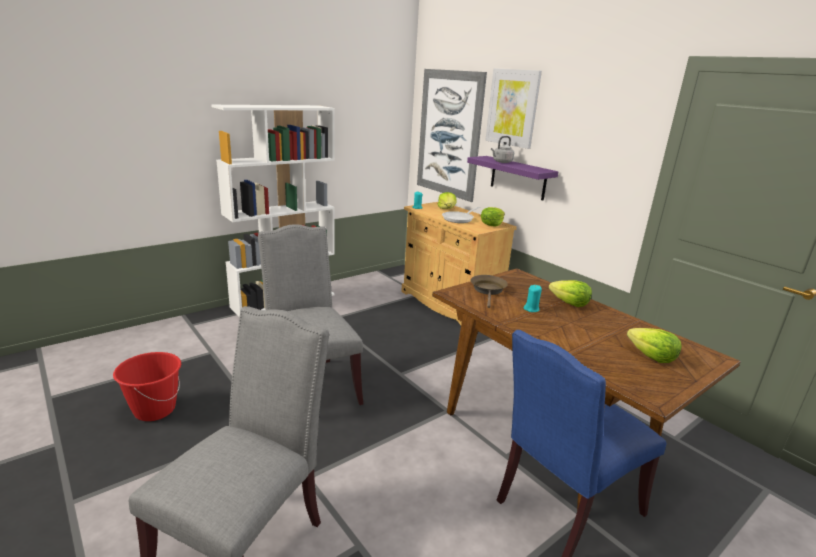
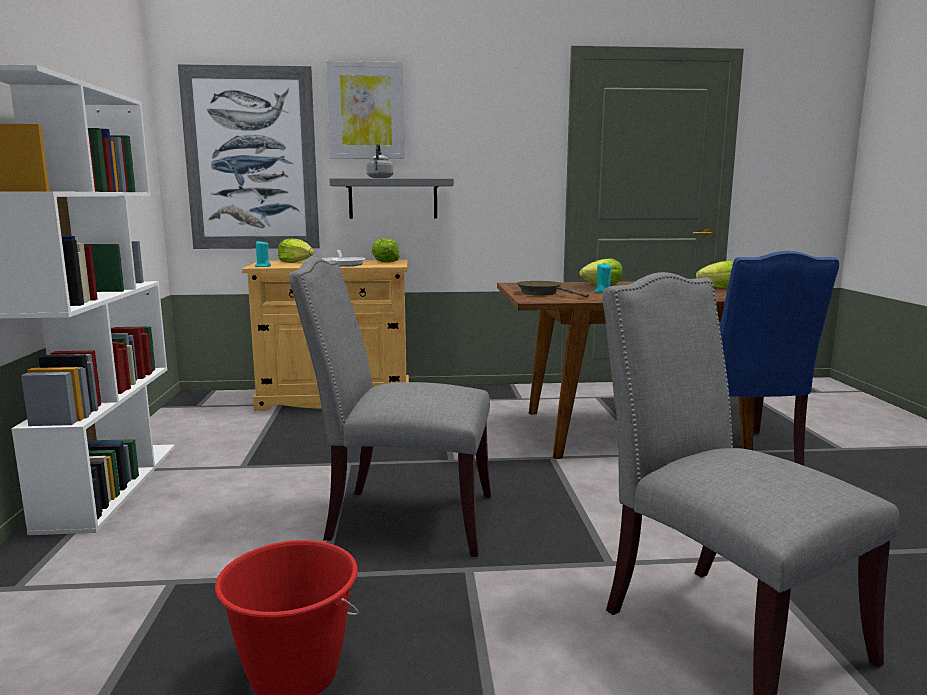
camera: 55 degrees left, 10 degrees down
(518, 178) = (393, 199): purple shelf -> grey shelf

